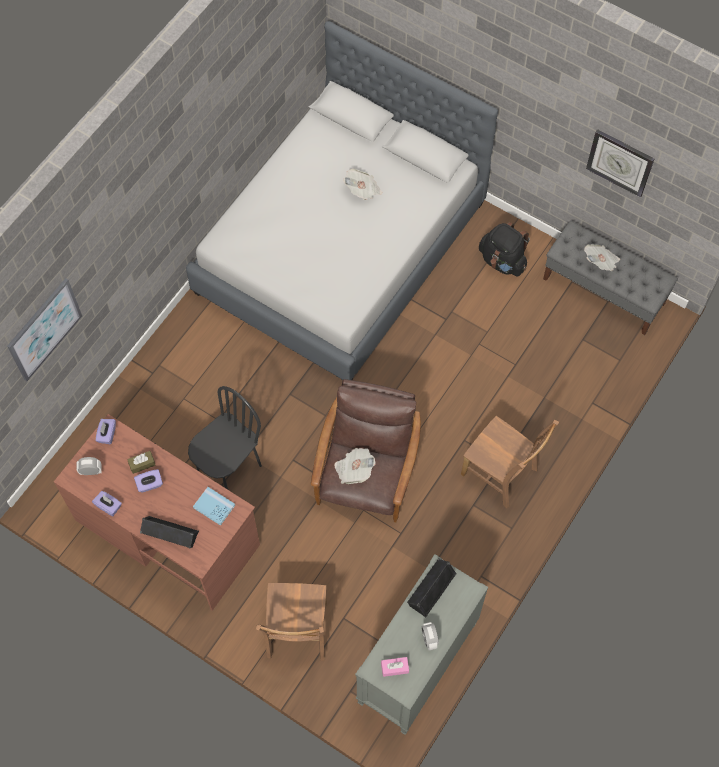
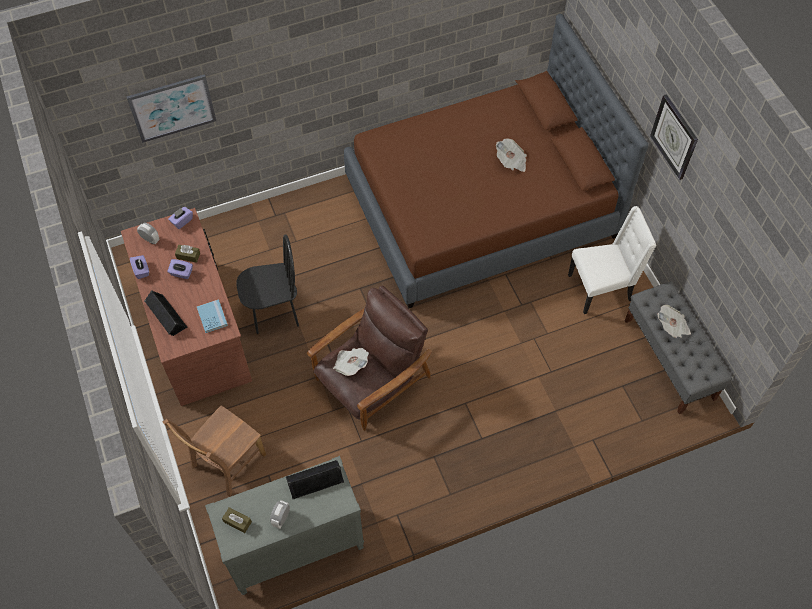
camera: 35 degrees right, 5 degrees down
(341, 248) = (481, 207): grey bed -> brown bed
(394, 668) = (237, 521): pink tissue box -> brown tissue box
(501, 474) = (474, 447): brown chair -> none
(502, 261) = (601, 288): black backpack -> white chair
(620, 162) = (721, 237): wall clock -> wall clock (674, 137)

